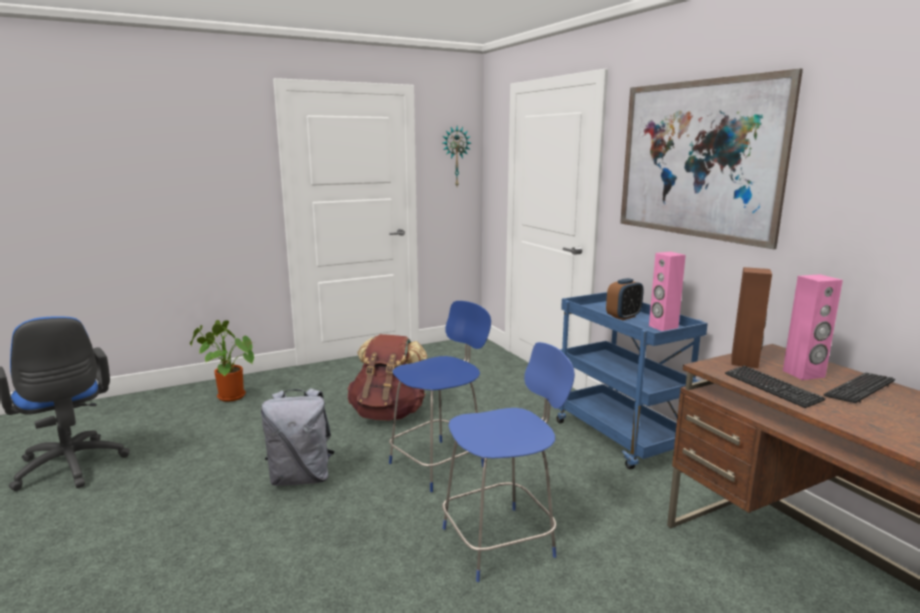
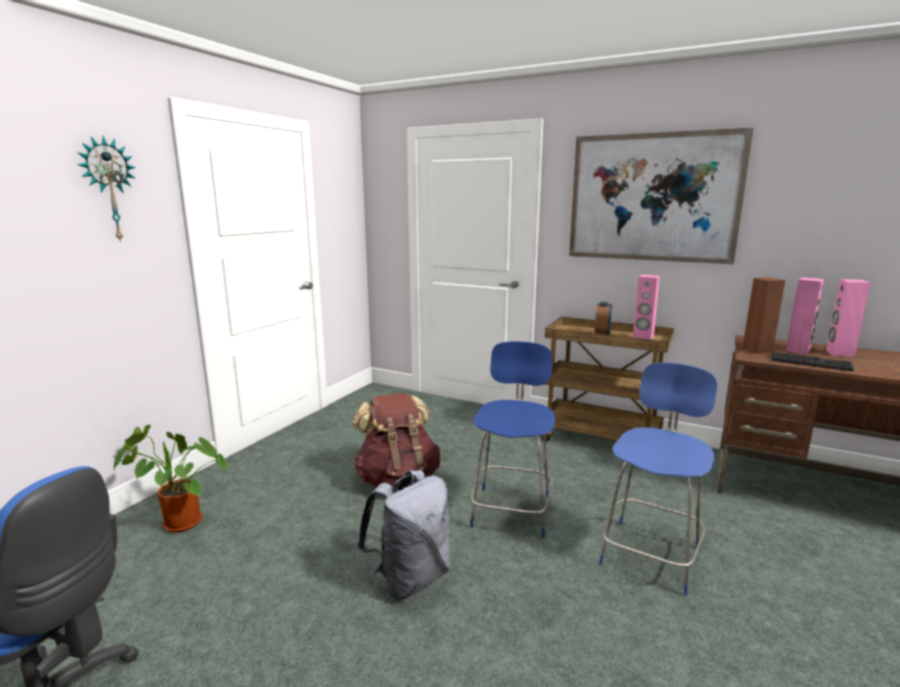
camera: 35 degrees left, 0 degrees up
(455, 156) = (345, 201): wall clock -> wall clock (109, 190)
(620, 438) = (601, 439): blue cart -> brown cart
(859, 389) = (839, 353): keyboard -> pink speaker

